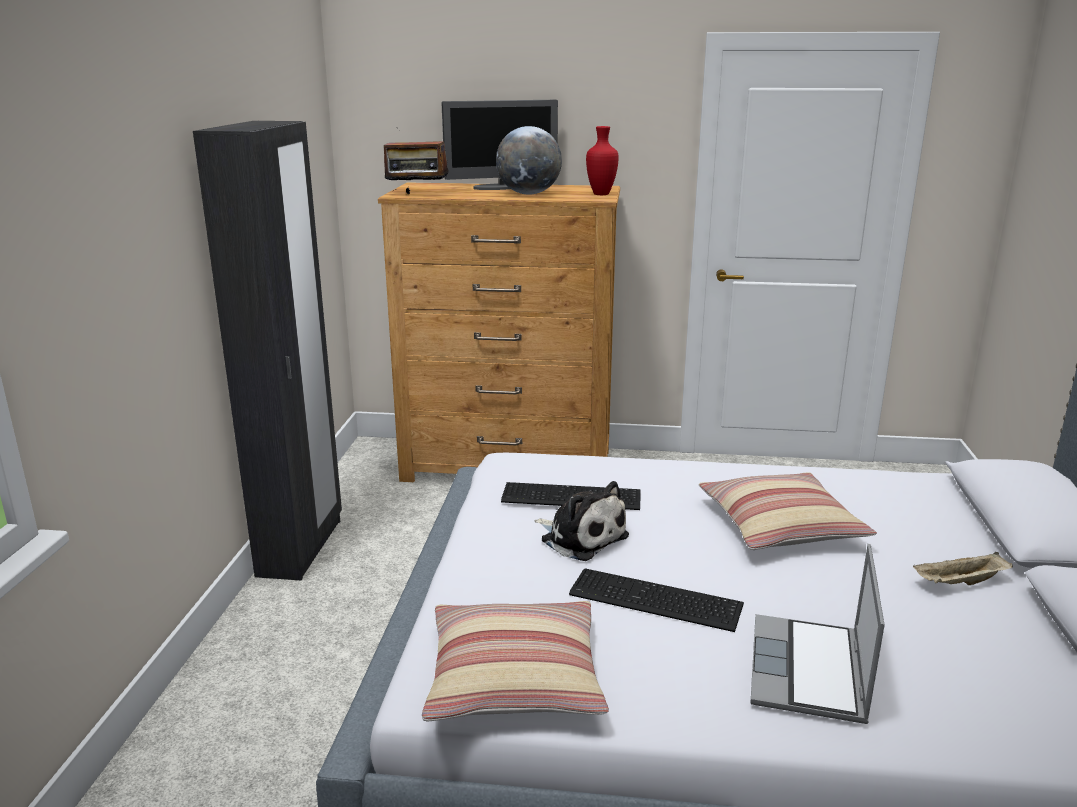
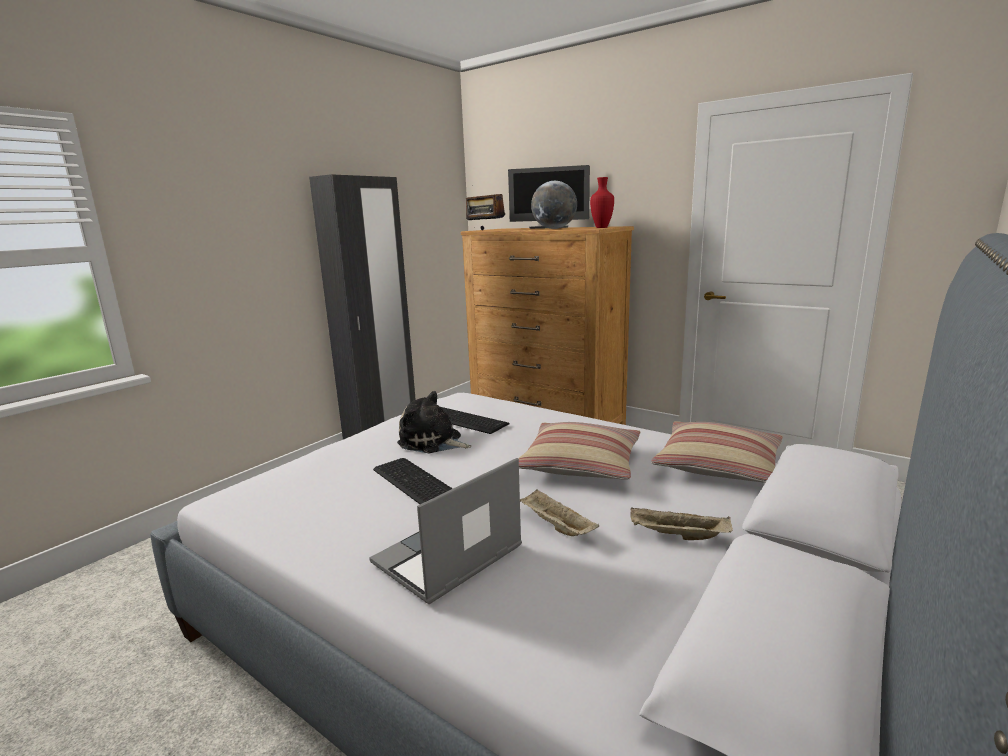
camera: 30 degrees right, 5 degrees down
(514, 677) = (271, 504): pillow -> pillow (718, 465)
(581, 537) = (433, 442): plush toy -> plush toy turned 135 degrees clockwise
(853, 605) = (555, 526): none -> beige tray

